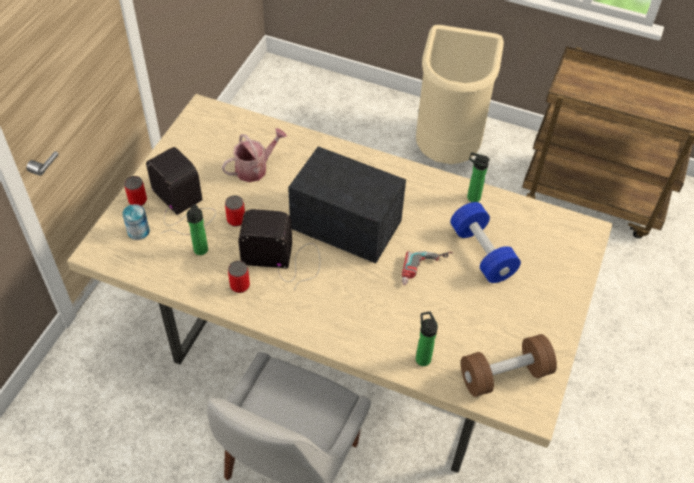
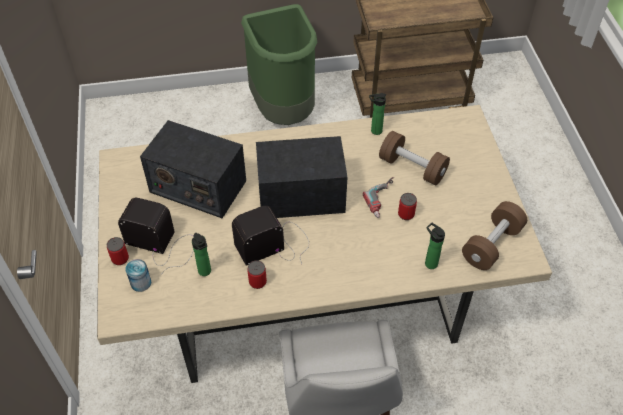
camera: 30 degrees left, 0 degrees up
(236, 220) = (214, 233): can -> can (406, 214)
(255, 168) = (197, 186): watering can -> radio
(447, 148) = (284, 112): beige trash can -> green trash can
(482, 253) = (412, 168): blue dumbbell -> brown dumbbell

